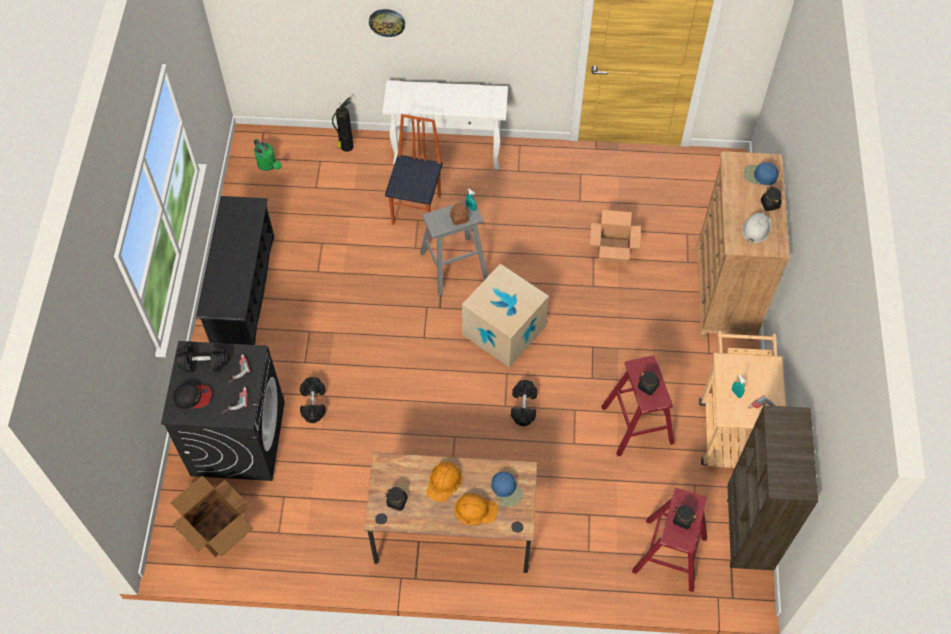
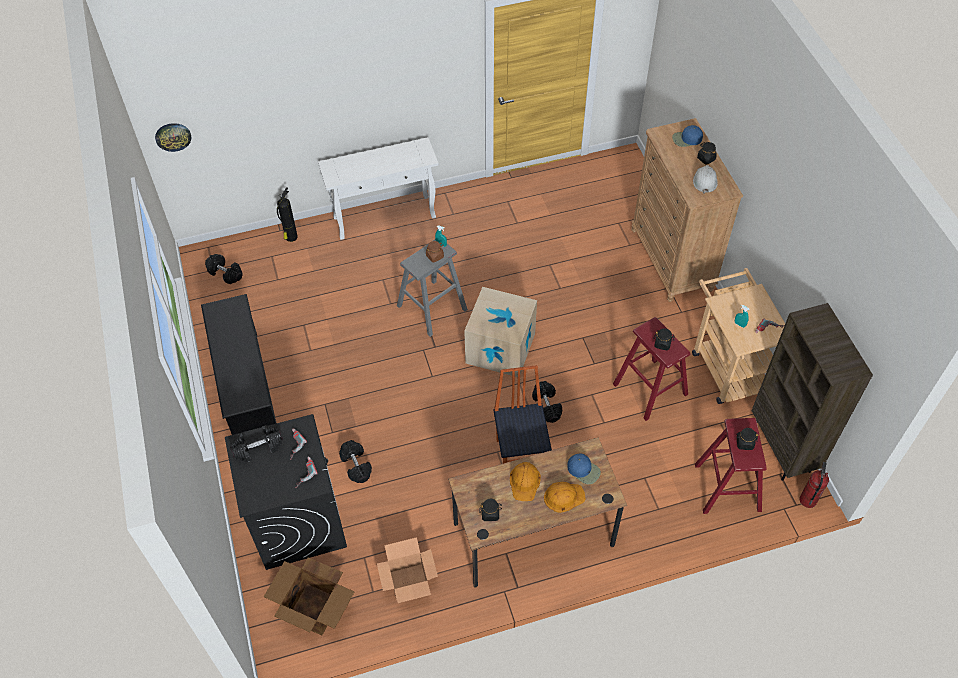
camera: 20 degrees left, 5 degrees down
(193, 397) = (261, 482): cap -> none
(269, 165) = (225, 273): green watering can -> black dumbbell
(387, 22) = (311, 102): wall clock -> wall clock (173, 136)
(417, 209) = (378, 271): chair -> chair (521, 457)
(613, 250) = (563, 253): cardboard box -> cardboard box (409, 581)
(747, 597) = (807, 500): none -> fire extinguisher

